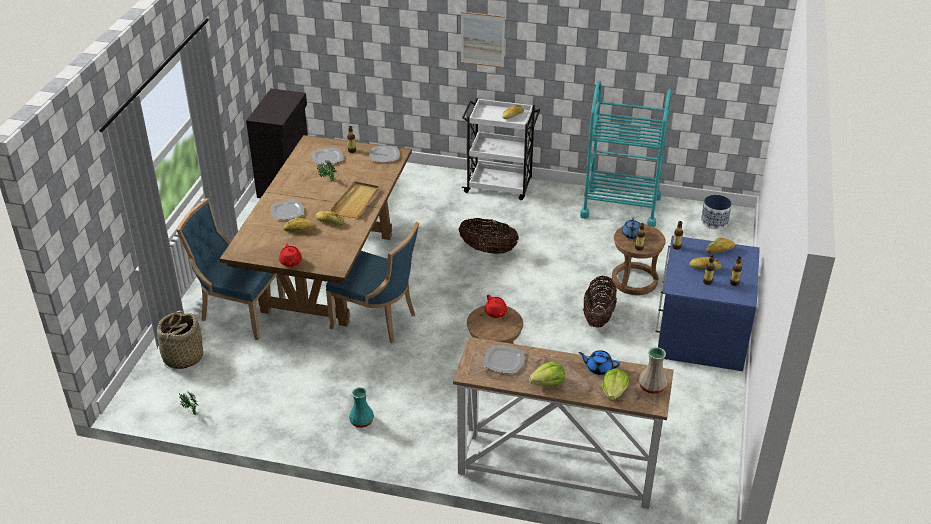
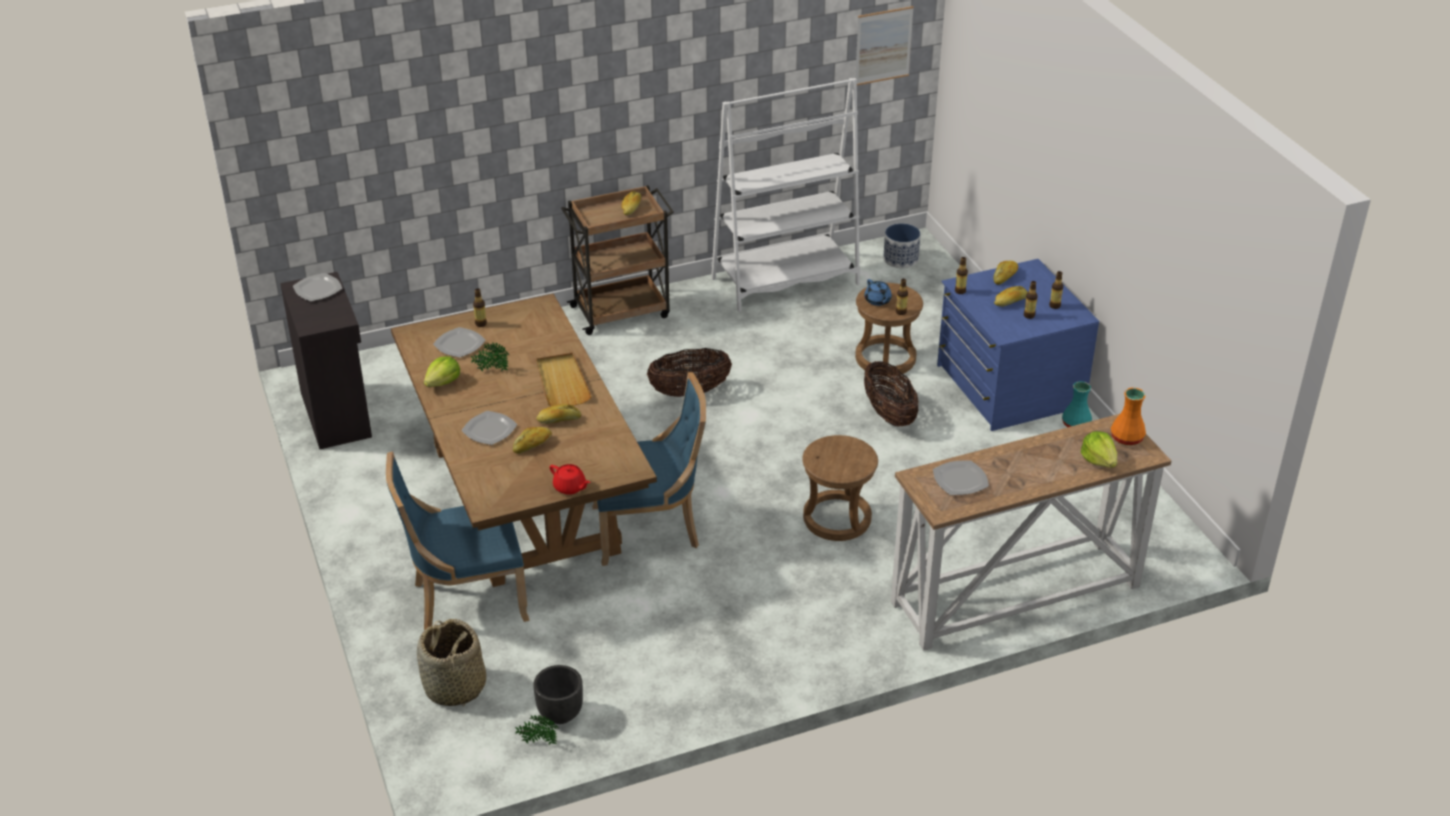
camera: 35 degrees left, 0 degrees up
(217, 401) = (561, 714): none -> black planter
(361, 421) = (758, 650): turquoise vase -> turquoise vase (1075, 425)
(384, 155) = (529, 314): plate -> plate (317, 289)
(482, 39) = (569, 117): picture -> picture (883, 45)
(495, 313) = (830, 448): red teapot -> none
(499, 186) = (622, 311): white cart -> brown cart
(548, 383) = (1029, 481): lettuce -> lettuce (443, 382)
(598, 368) = (1058, 443): blue teapot -> none
(620, 207) = (785, 281): turquoise cart -> white bookcase
(651, 387) = (1126, 438): beige vase -> orange vase

